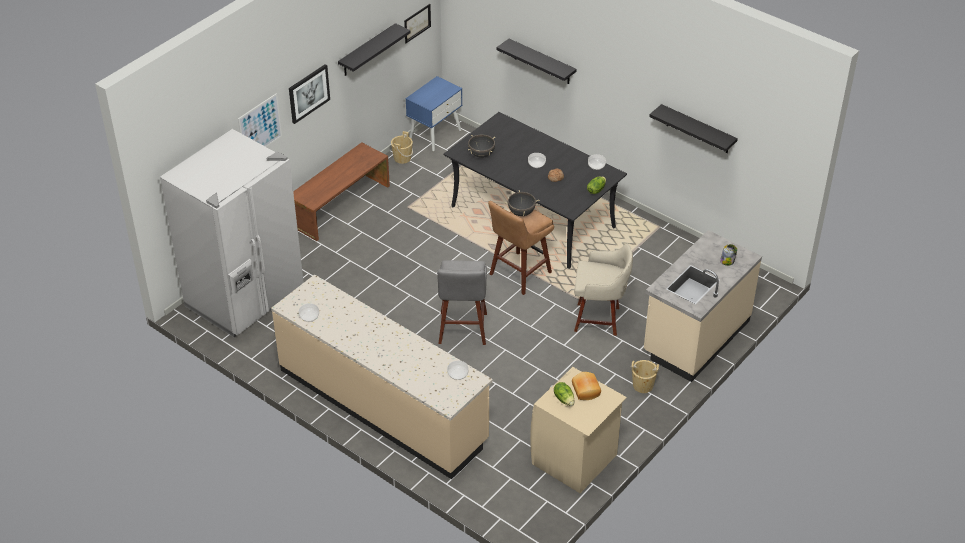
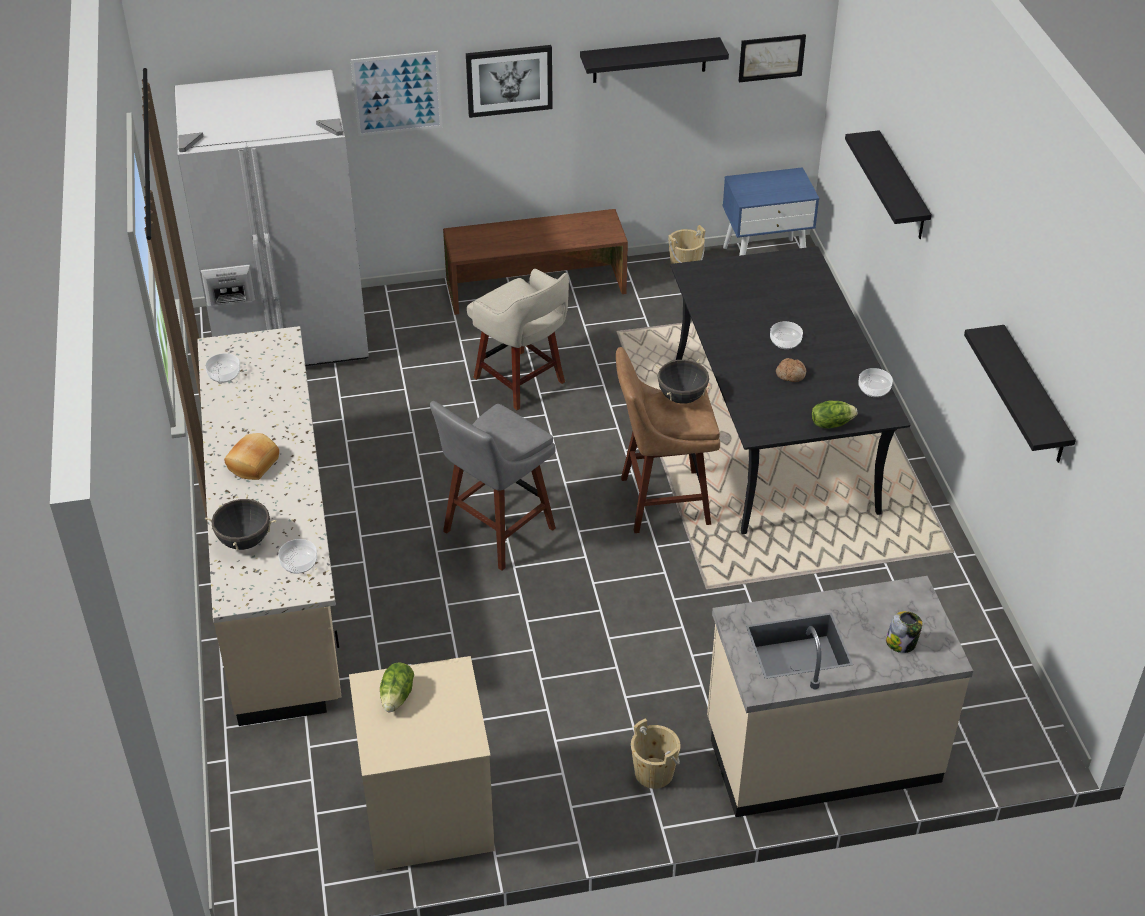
camera: 40 degrees right, 0 degrees up
(481, 154) = (721, 290): black cooking pot -> black cooking pot (244, 541)
(585, 390) = (443, 703): bread -> bread (252, 463)
(599, 320) = (702, 634): beige stool -> beige stool (521, 382)

